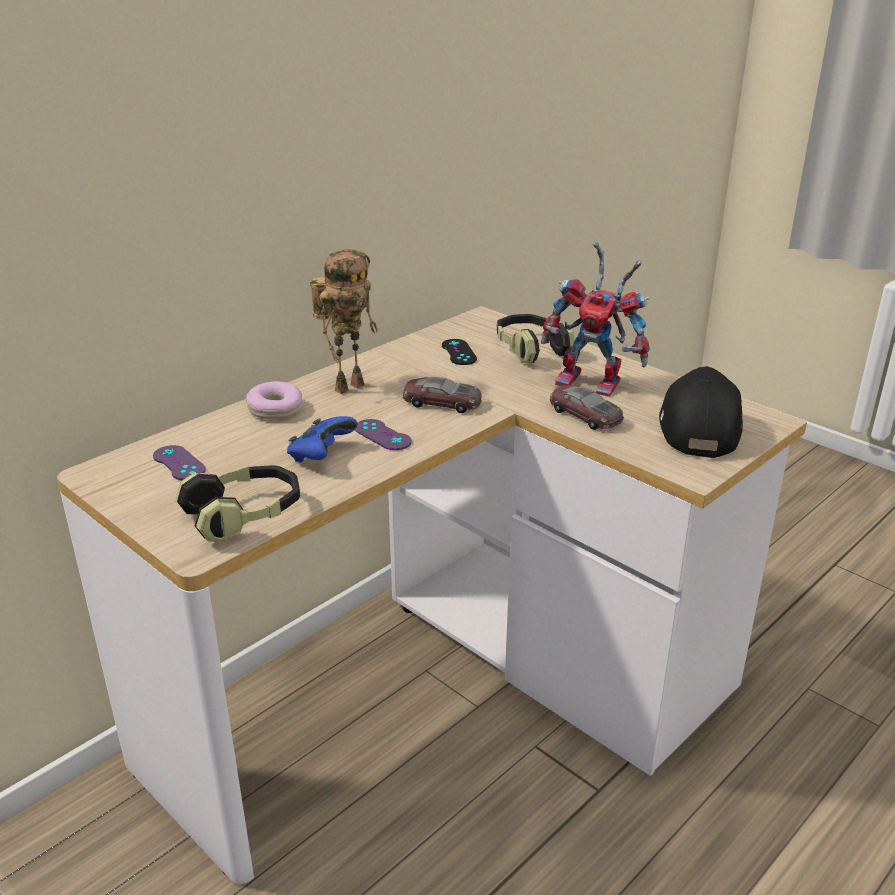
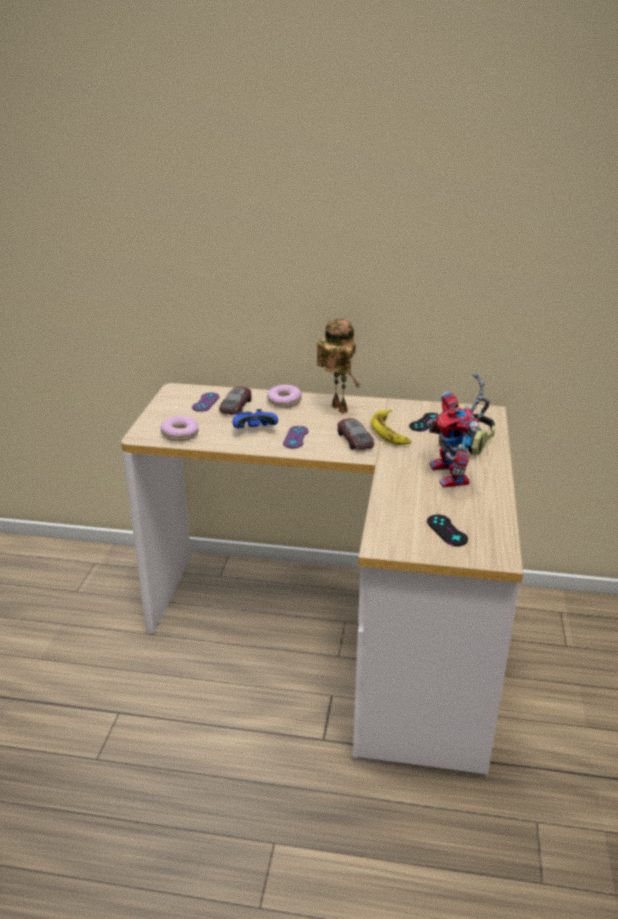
camera: 55 degrees right, 0 degrees up
(245, 515) = (180, 434): headphones -> donut
(349, 386) = (336, 409): toy robot -> toy robot turned 135 degrees counterclockwise
(453, 377) = (390, 432): none -> banana
(585, 415) = (404, 487): toy car -> toy car (236, 406)
(698, 427) = (447, 530): black cap -> black game controller

